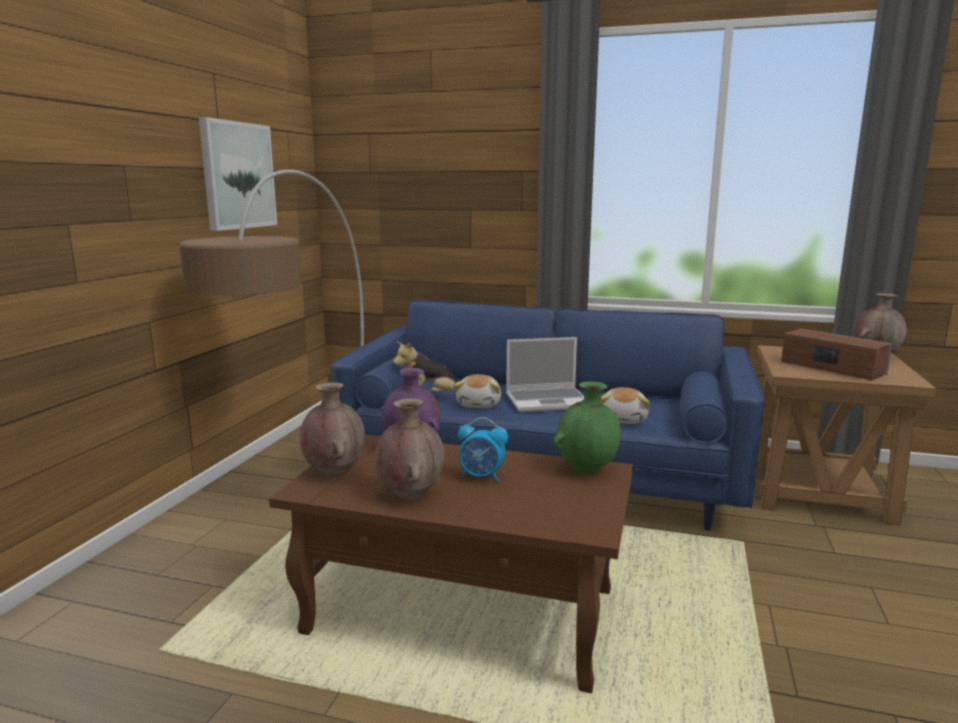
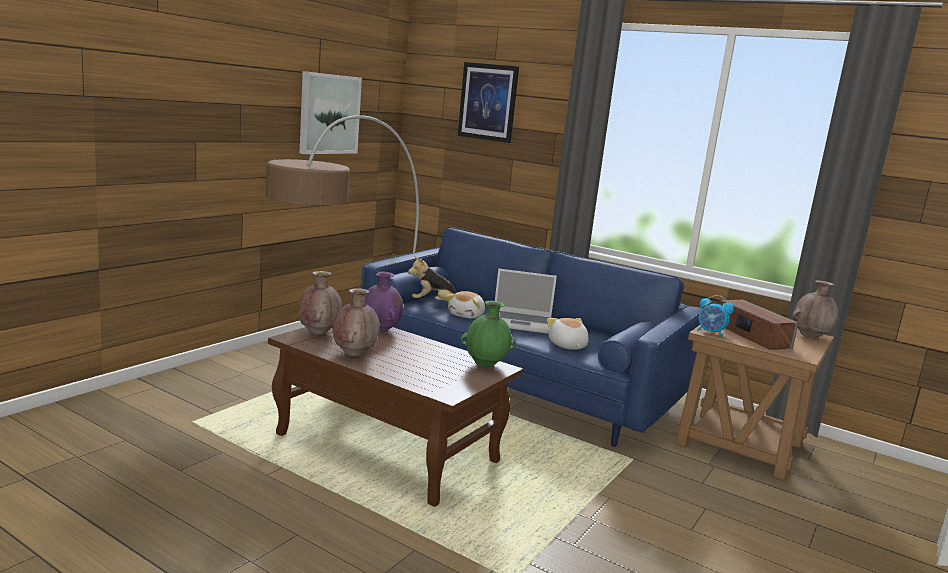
camera: 15 degrees right, 0 degrees up
(429, 144) = (488, 102): none -> picture
(481, 477) = (409, 354): alarm clock -> alarm clock (710, 333)
(624, 419) = (567, 346): plush toy -> plush toy turned 135 degrees clockwise

